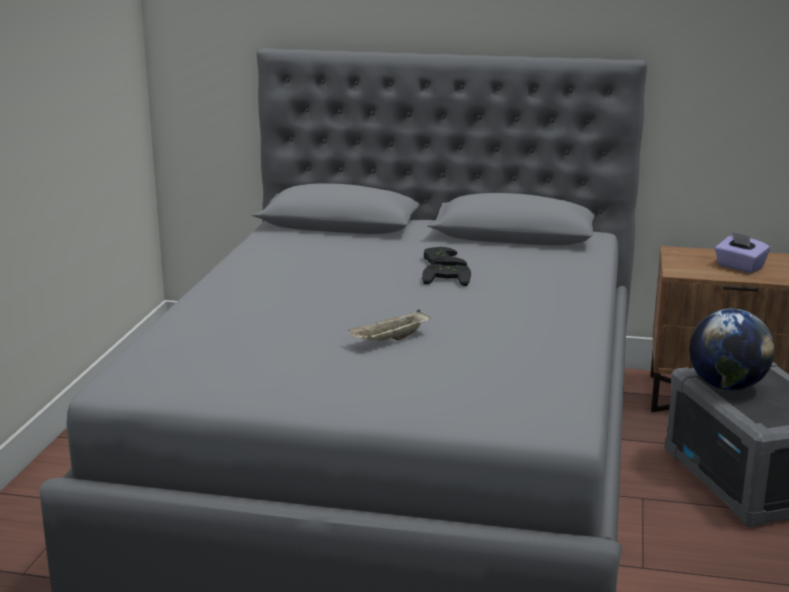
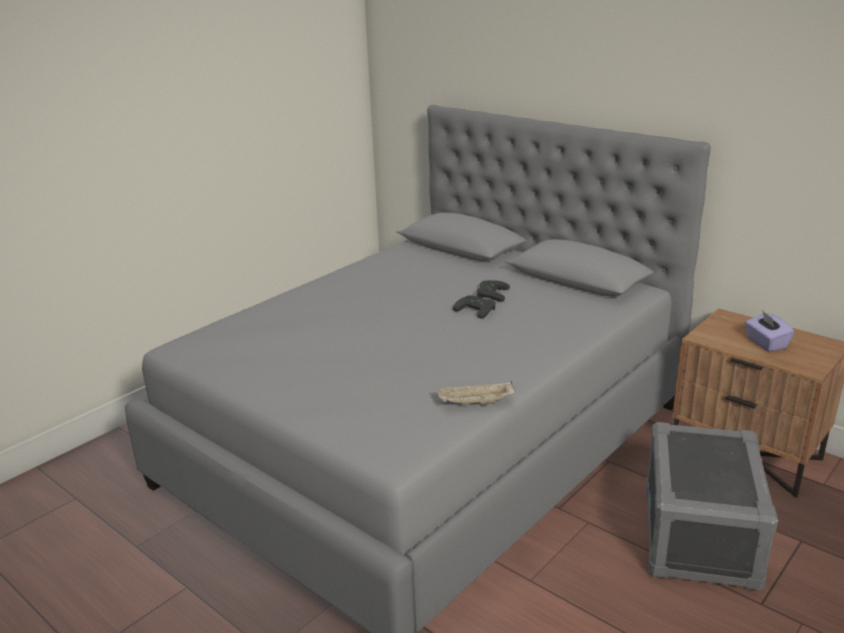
camera: 30 degrees right, 5 degrees up
(390, 340) = (371, 353): beige tray -> beige tray (475, 404)
(726, 386) = (684, 449): globe -> none

